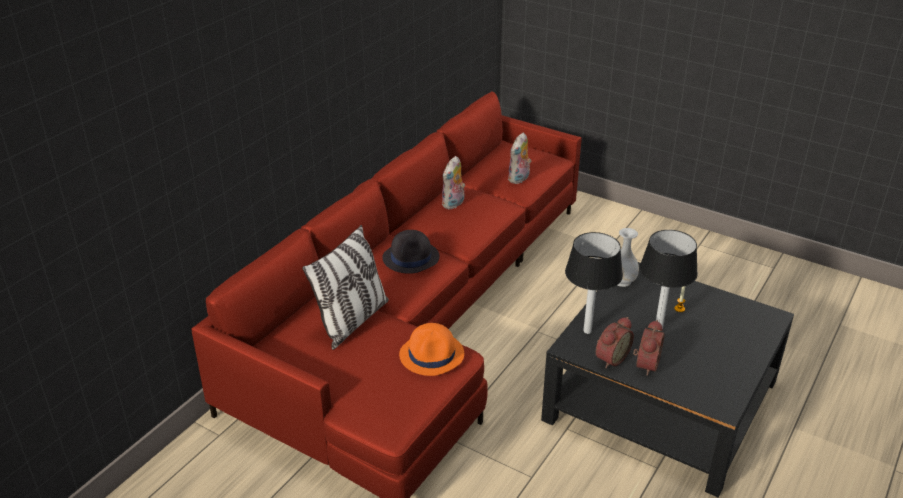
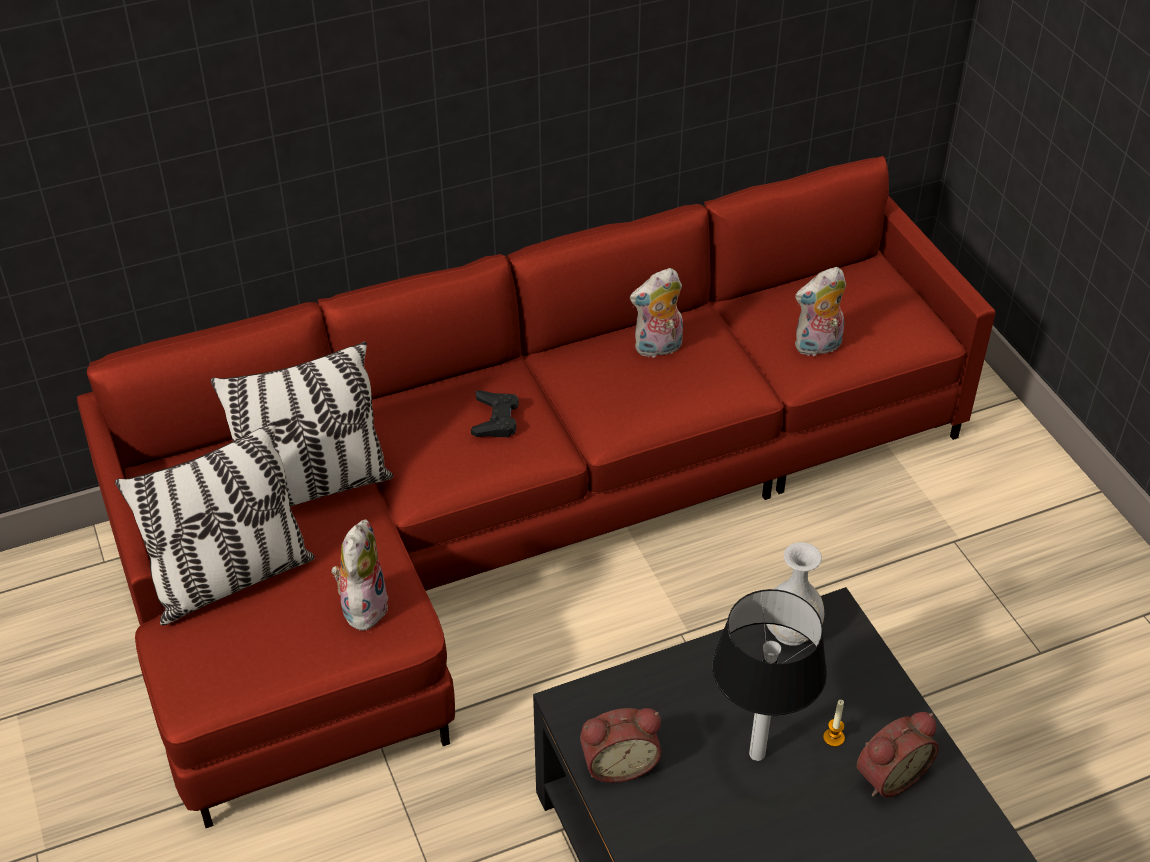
camera: 35 degrees right, 10 degrees up
(355, 374) = (231, 579): none -> pillow
(411, 258) = (495, 419): black hat -> black game controller
(432, 355) = (362, 605): orange hat -> plush toy
(586, 331) = (632, 693): table lamp -> none
(645, 364) = (662, 806): alarm clock -> alarm clock (888, 774)

